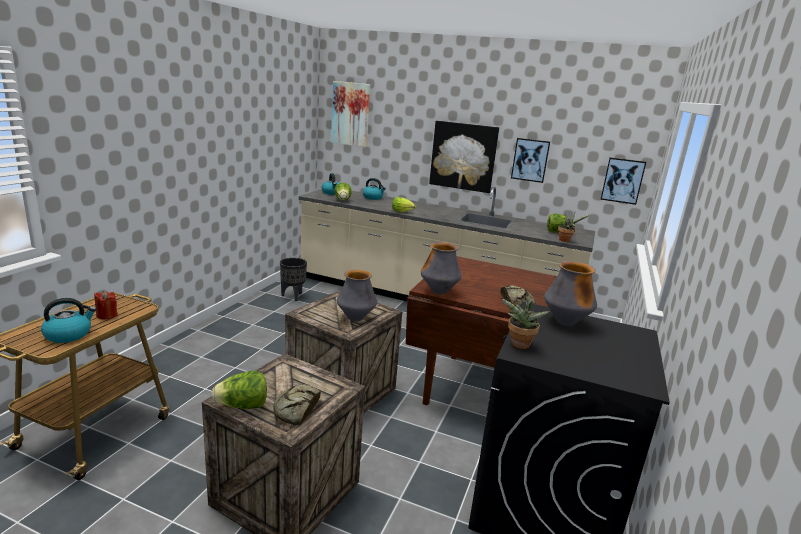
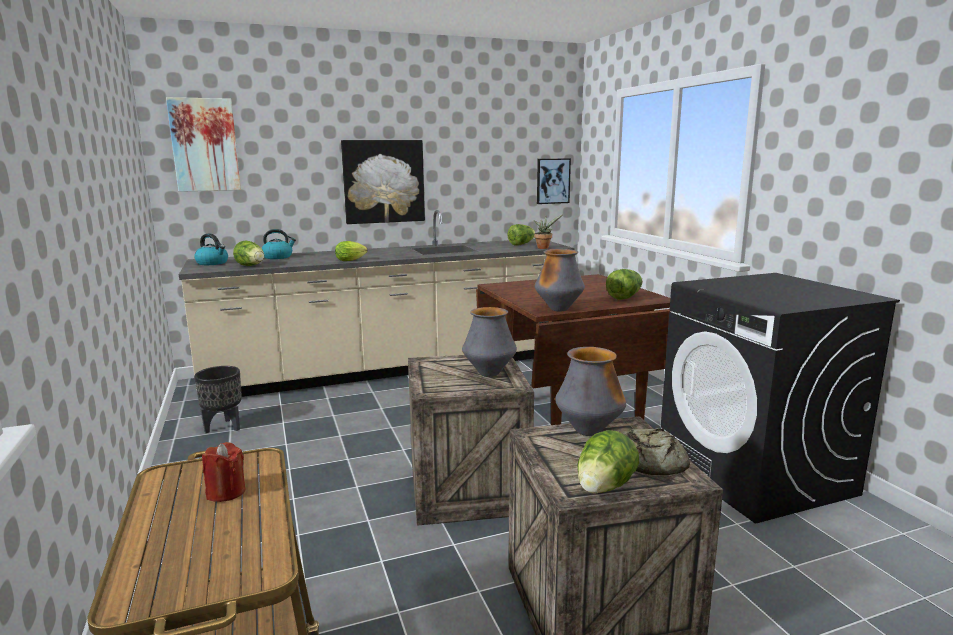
camera: 40 degrees left, 5 degrees down
(69, 334) = (235, 541): kettle -> none
(516, 302) = (625, 297): bread -> lettuce
(519, 345) = (764, 303): potted plant -> none
(530, 160) = (461, 174): picture -> none
(565, 322) = (733, 284): vase -> vase (589, 431)

